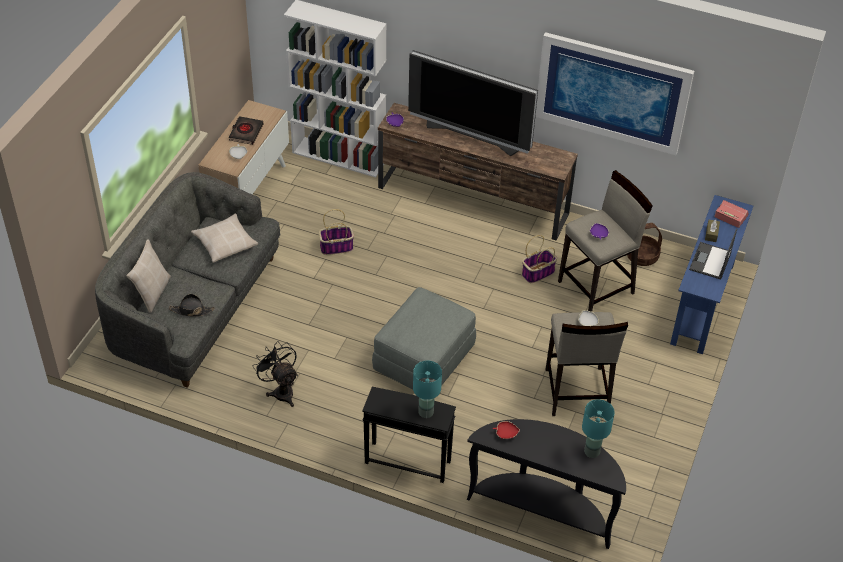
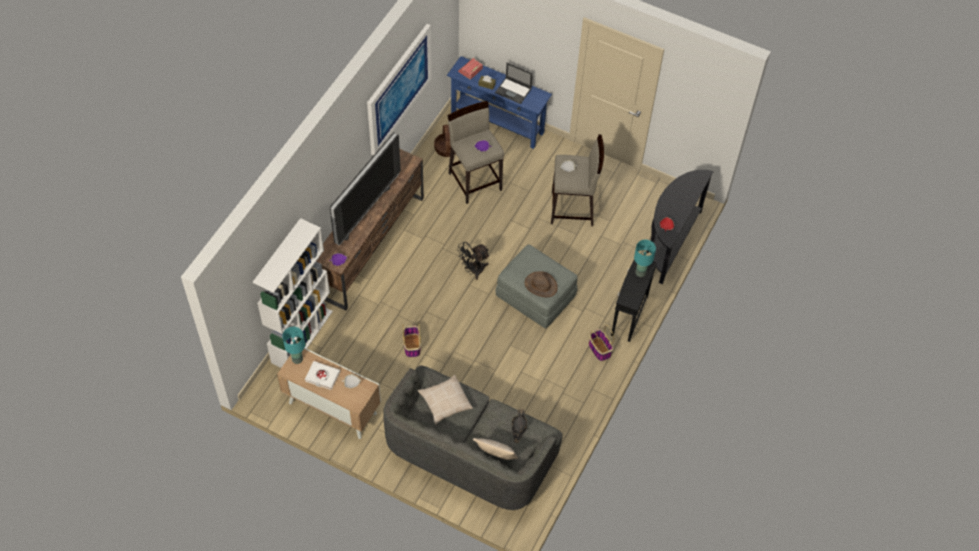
camera: 85 degrees left, 10 degrees up
(245, 132) = (322, 376): black book -> white book
(281, 391) = (560, 392): black fan -> black fan (473, 270)
(407, 325) = (540, 285): none -> brown hat
(538, 272) = (456, 214): basket -> basket (599, 349)
(591, 451) = (681, 183): turquoise table lamp -> turquoise table lamp (297, 359)

